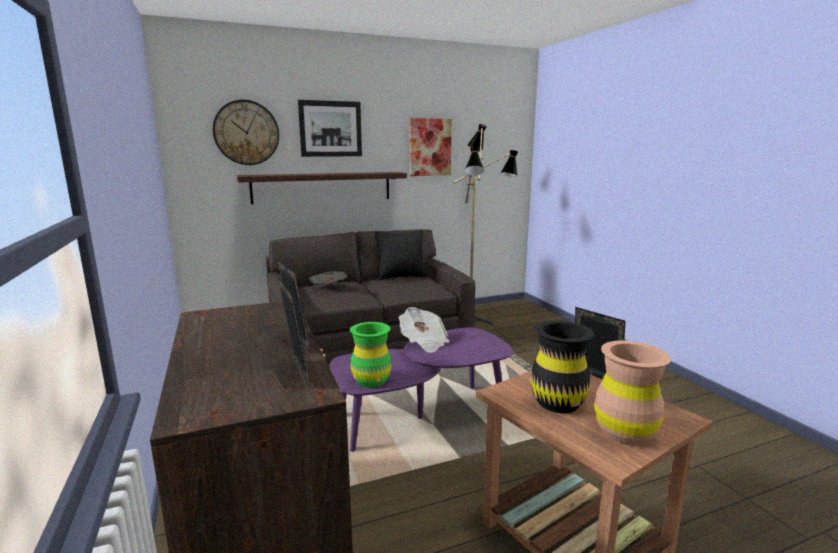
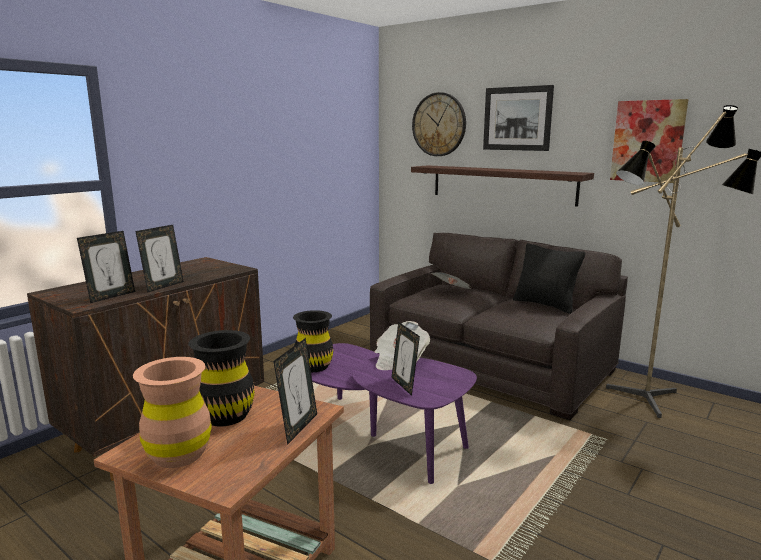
camera: 60 degrees right, 0 degrees up
(371, 380) = (314, 366): green vase -> black vase
(470, 351) = (404, 385): none -> picture frame

